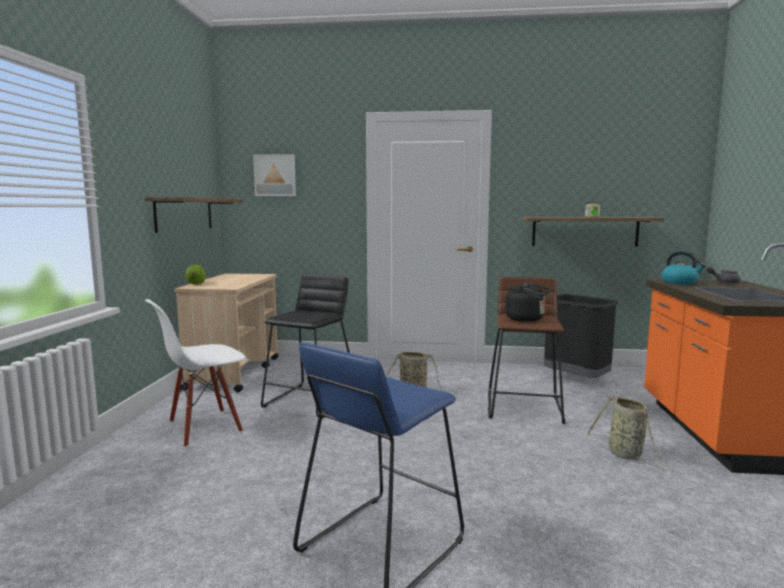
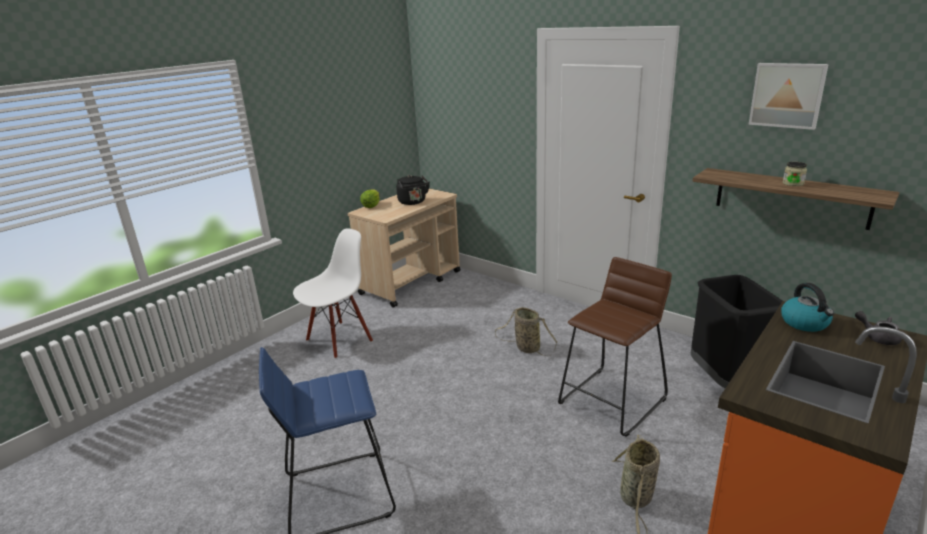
camera: 35 degrees right, 15 degrees up
(184, 214) = (363, 142): shelf -> none
(204, 427) = (339, 340): white chair -> white chair turned 135 degrees clockwise
(275, 175) = (457, 95): picture -> picture (787, 95)
(311, 401) = (434, 333): black stool -> none
(527, 319) = (608, 318): black kettle -> black kettle (413, 202)

